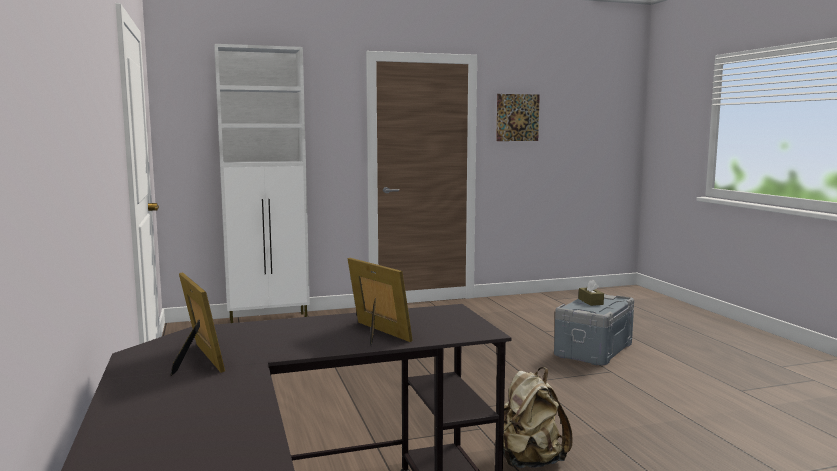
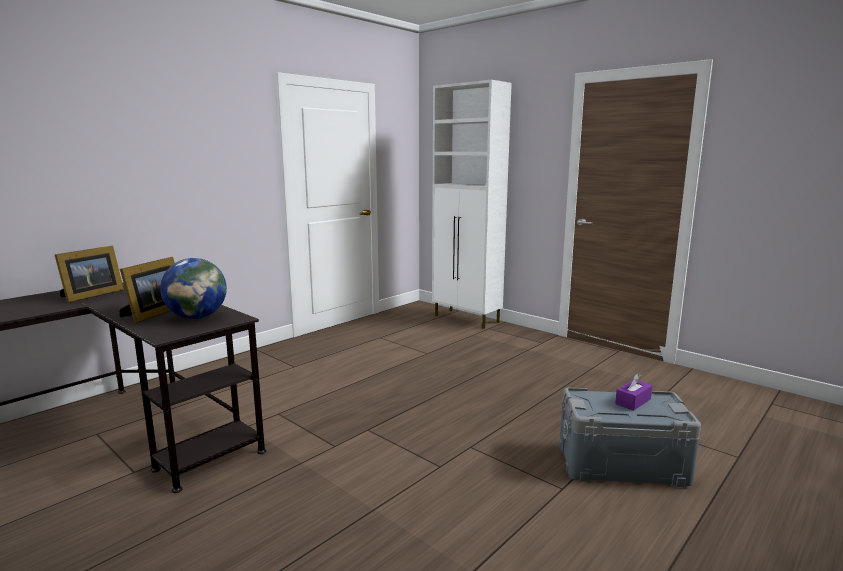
camera: 60 degrees right, 5 degrees up
(424, 320) = (197, 317): none -> globe
(517, 117) = (769, 141): picture -> none
(529, 461) = (283, 483): beige backpack -> none
(590, 302) = (633, 401): brown tissue box -> purple tissue box

